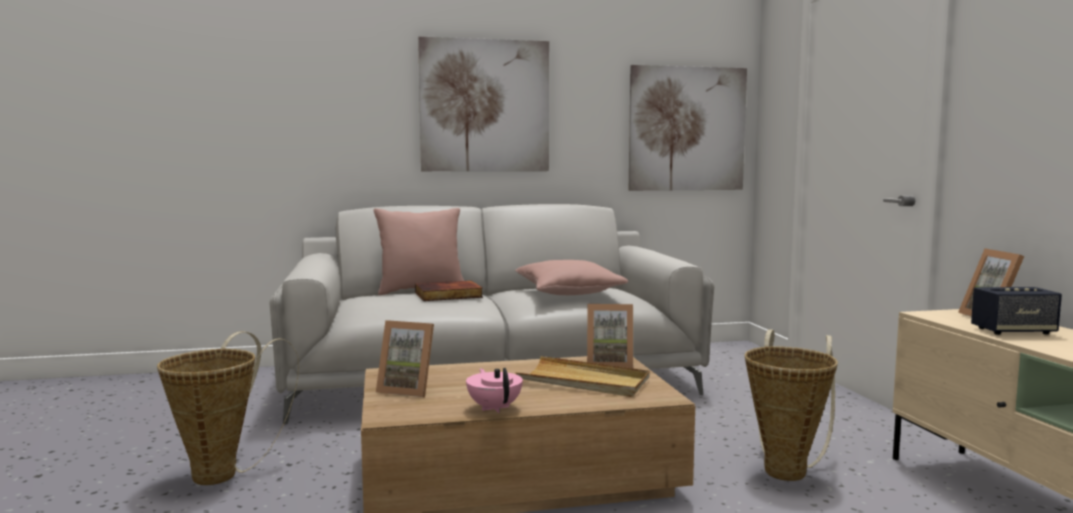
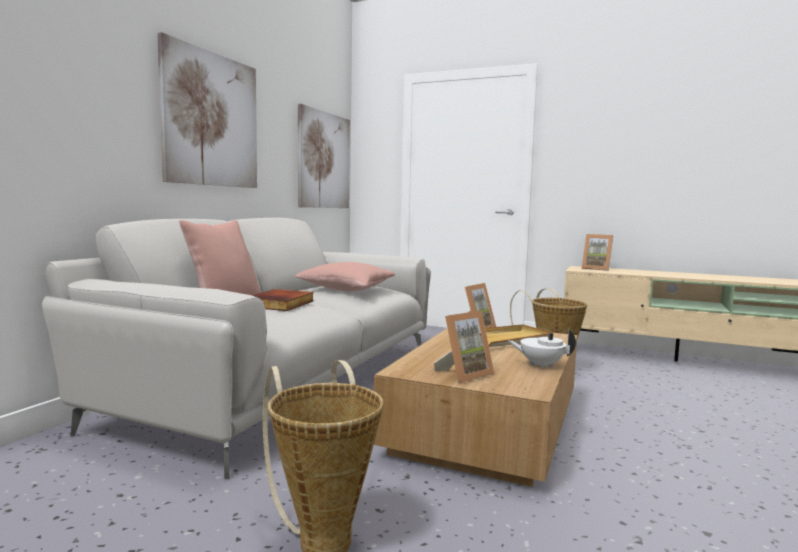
camera: 55 degrees left, 0 degrees up
(494, 408) = (540, 365): pink teapot -> white teapot
(1013, 331) = (624, 272): speaker -> none

